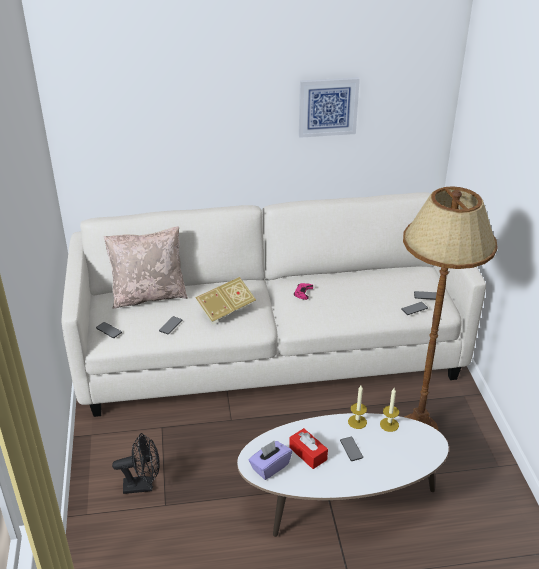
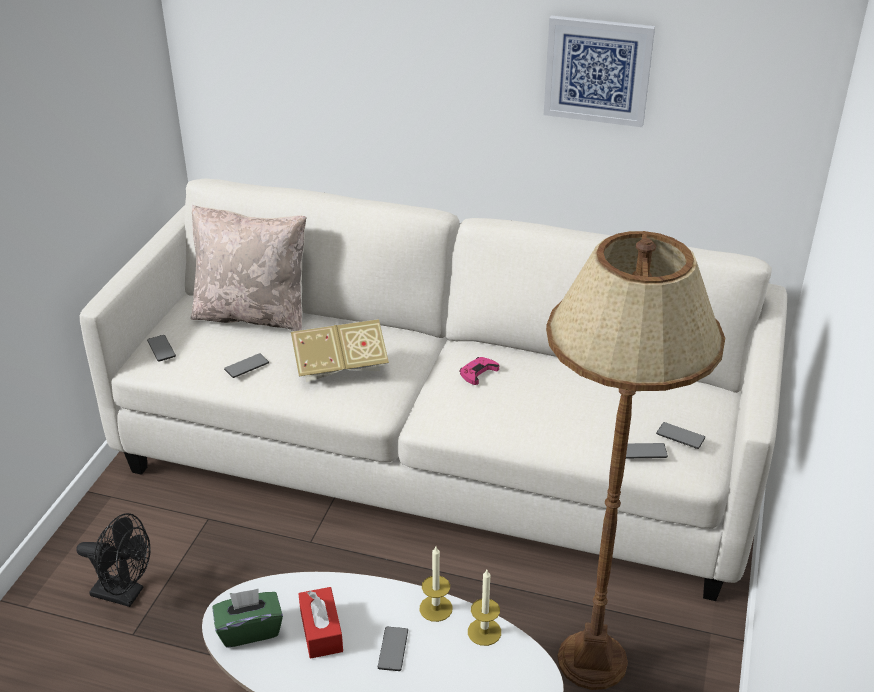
camera: 25 degrees right, 0 degrees up
(270, 467) = (249, 630): purple tissue box -> green tissue box

